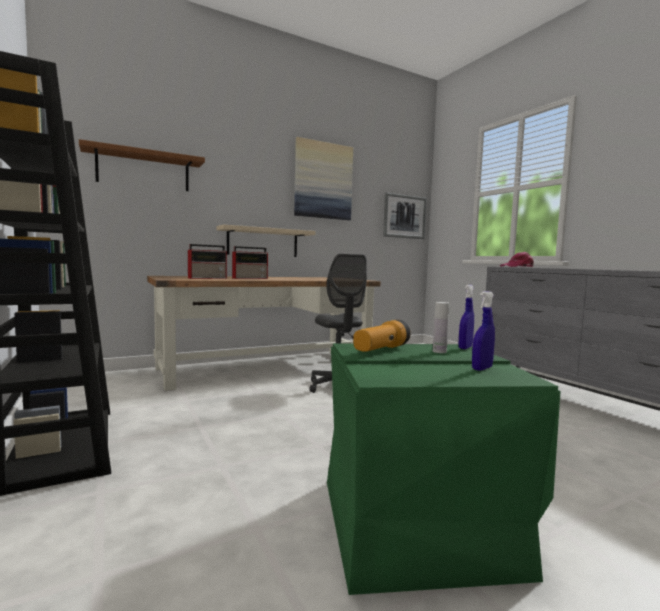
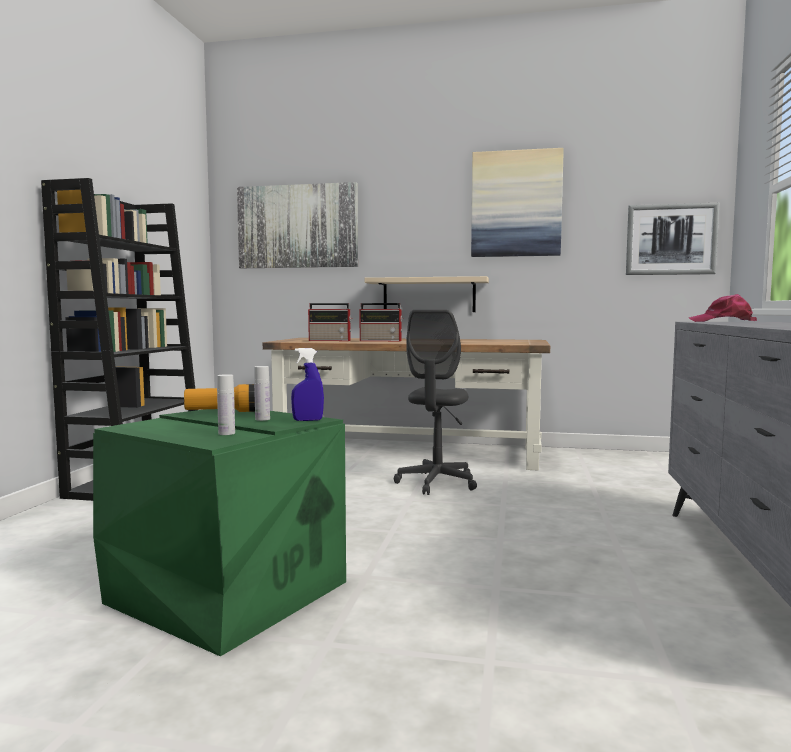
camera: 40 degrees right, 0 degrees up
(144, 171) = (297, 226): brown shelf -> picture
(482, 368) = (226, 433): blue spray bottle -> white bottle

